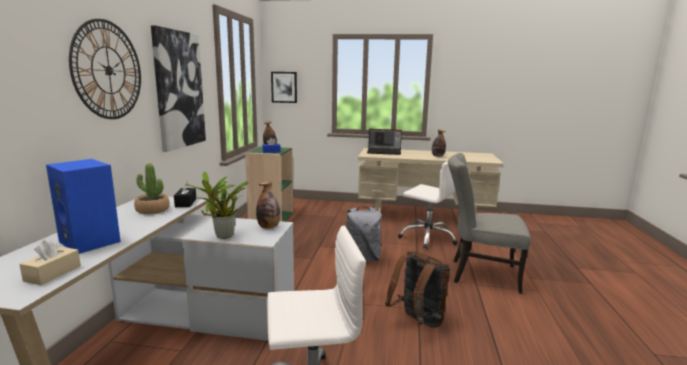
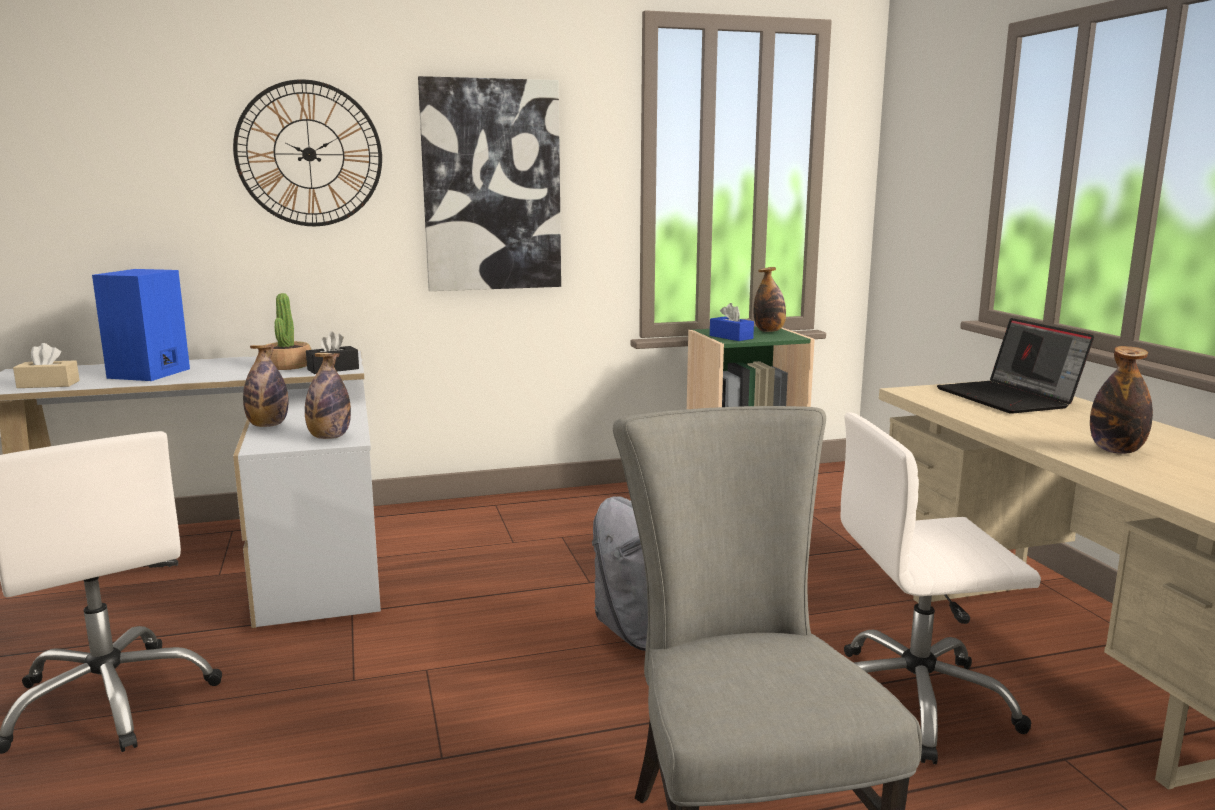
camera: 65 degrees right, 0 degrees up
(222, 237) = (268, 425): potted plant -> bottle
(284, 87) = (907, 186): picture -> none
(417, 321) = (382, 766): brown backpack -> none
(428, 237) = (915, 702): white office chair -> white office chair turned 75 degrees clockwise

